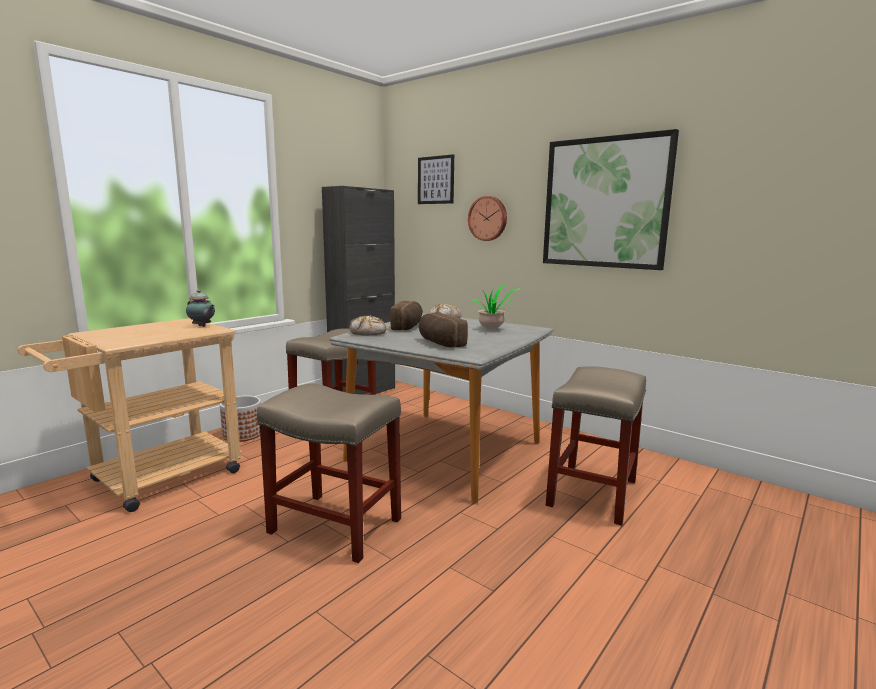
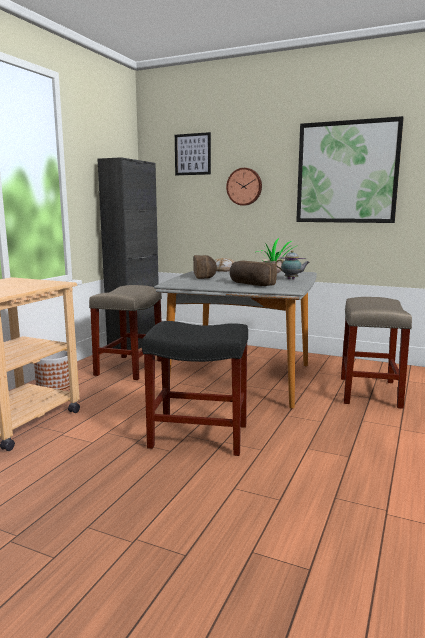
camera: 15 degrees left, 0 degrees up
(202, 326) = (41, 281): teapot -> teapot (292, 279)
(333, 525) = (197, 436): beige stool -> black stool
(368, 333) = (181, 281): bread -> none

